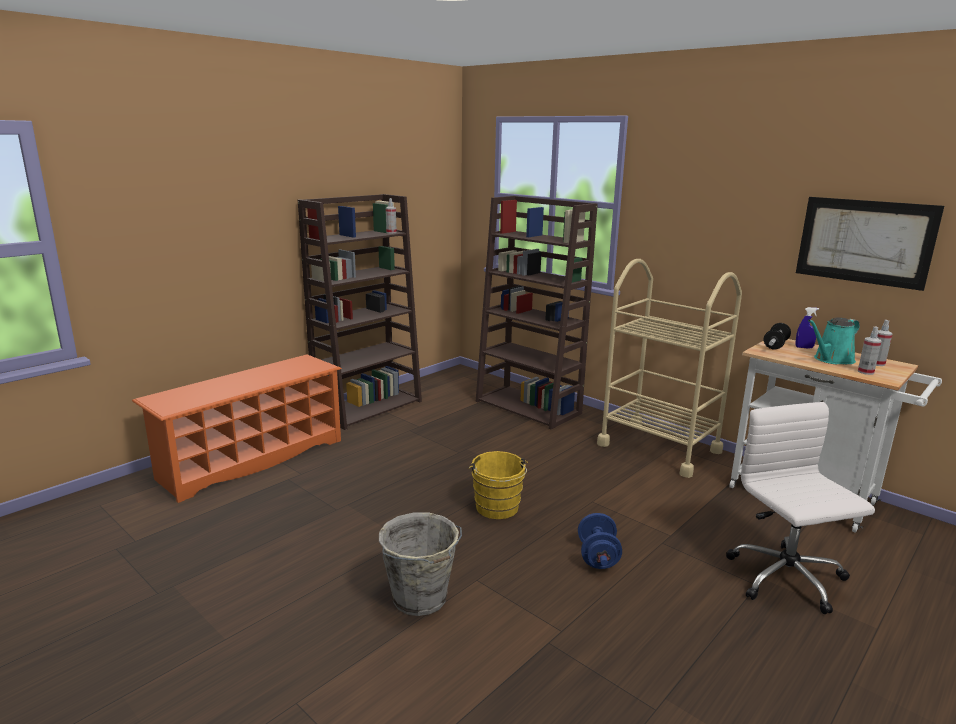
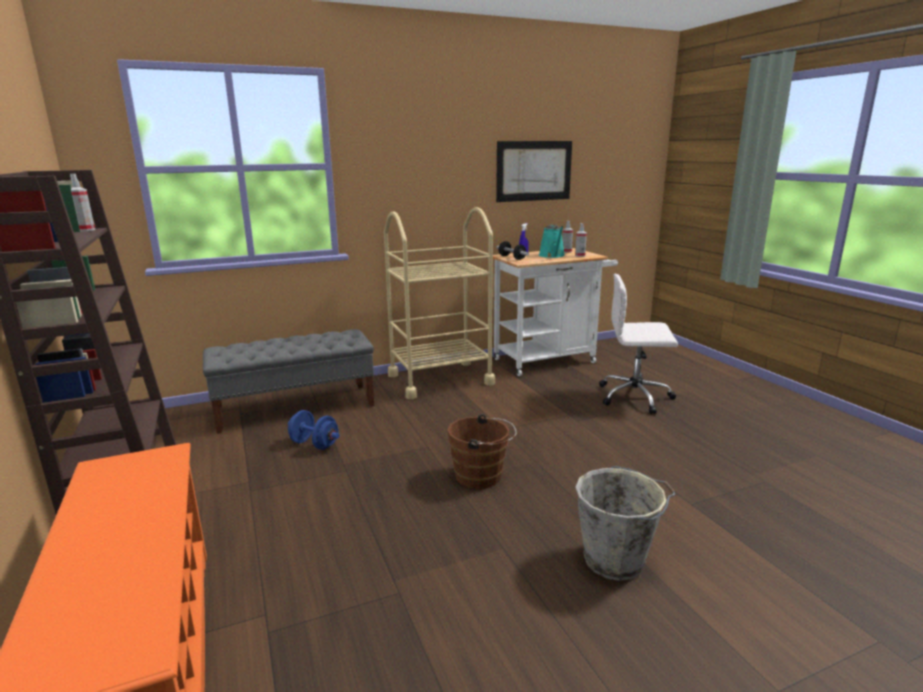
camera: 65 degrees left, 0 degrees up
(497, 509) = (482, 476): yellow bucket -> brown bucket
(529, 407) = (296, 408): brown bookcase -> grey bench
(597, 557) = (584, 450): blue dumbbell -> blue dumbbell (314, 444)

